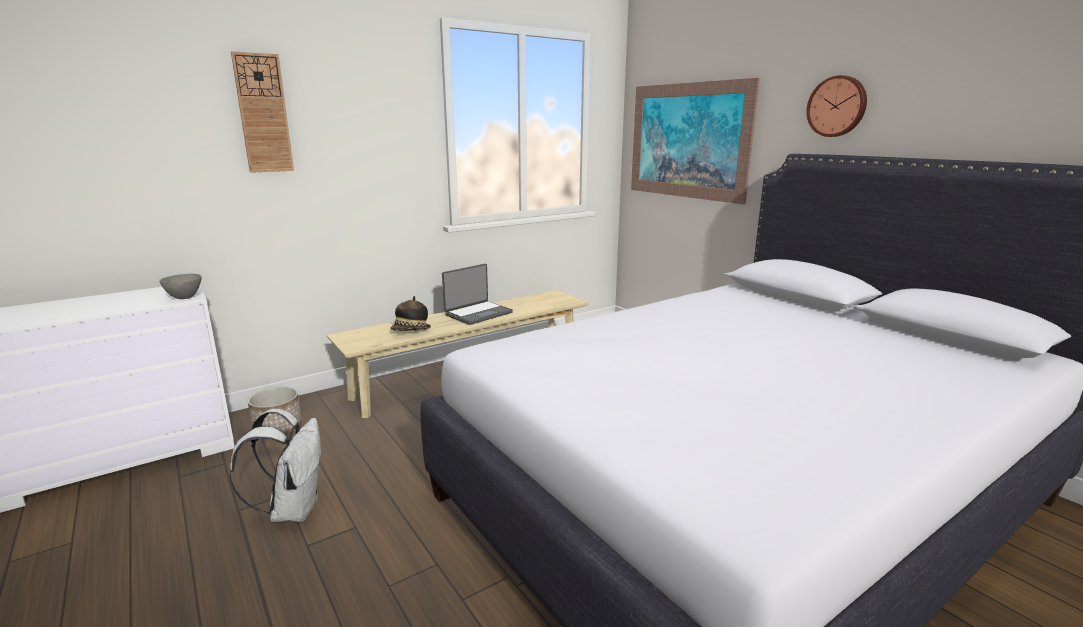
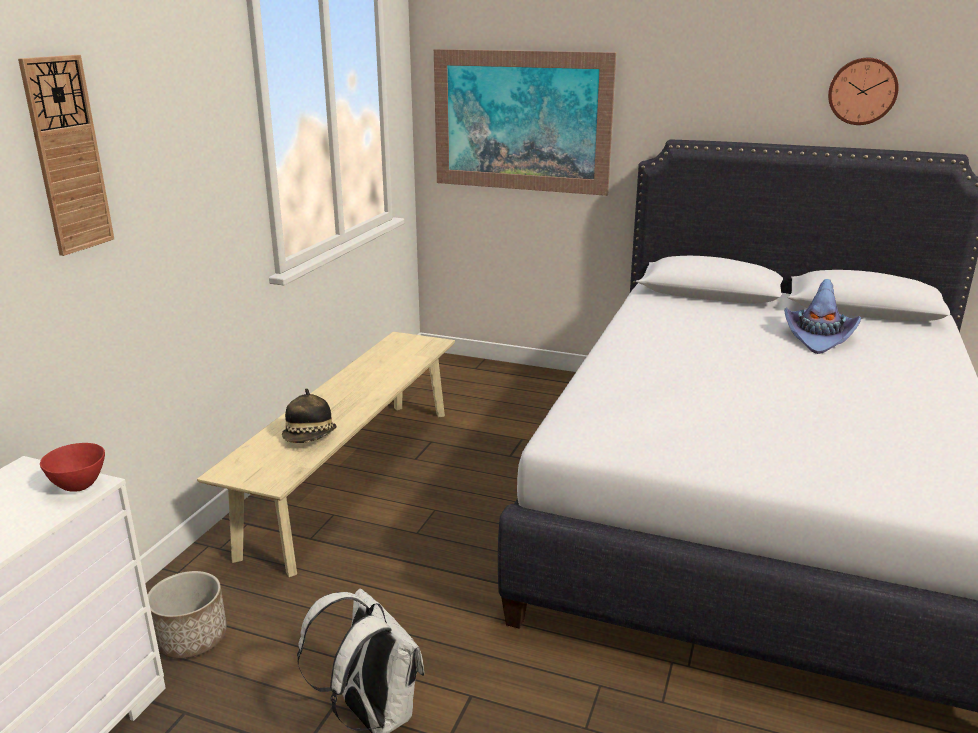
camera: 35 degrees left, 5 degrees up
(184, 297) = (79, 486): grey bowl -> red bowl
(478, 313) = (352, 389): laptop -> none
(837, 106) = (711, 90): wall clock -> wall clock (862, 91)
(848, 344) = (818, 337): none -> purple hat

